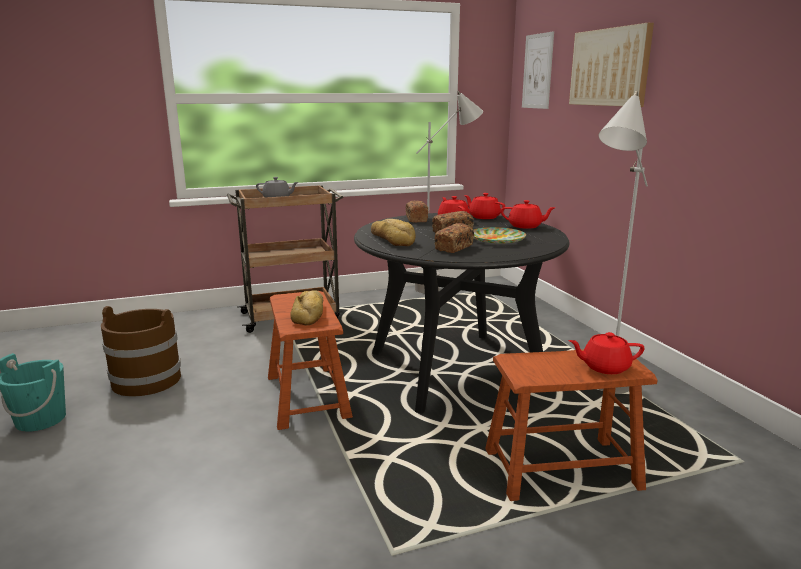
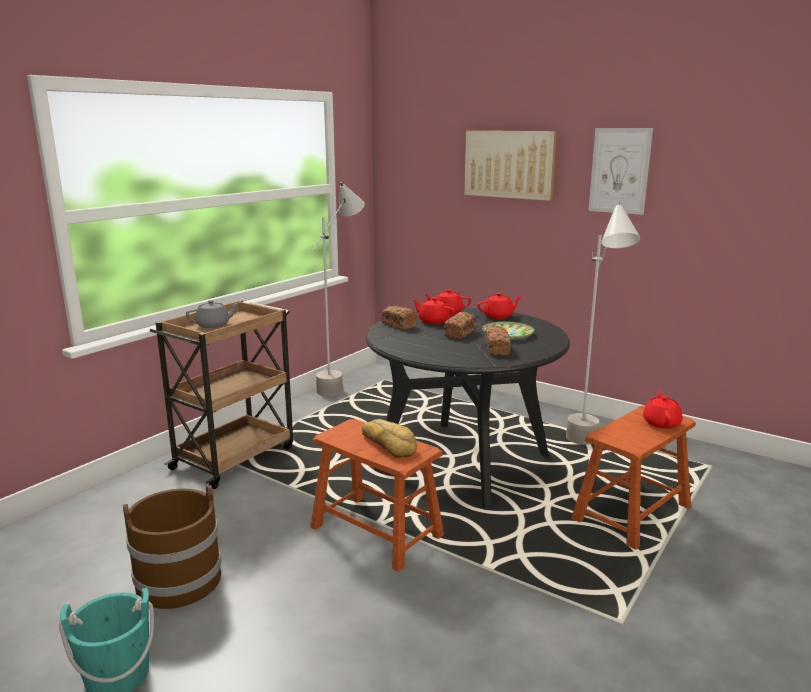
camera: 35 degrees left, 0 degrees up
(393, 239) = (431, 351): bread -> none
(537, 71) = (413, 161): picture -> picture (619, 171)
(604, 367) = (661, 423): red teapot -> red teapot turned 135 degrees clockwise

